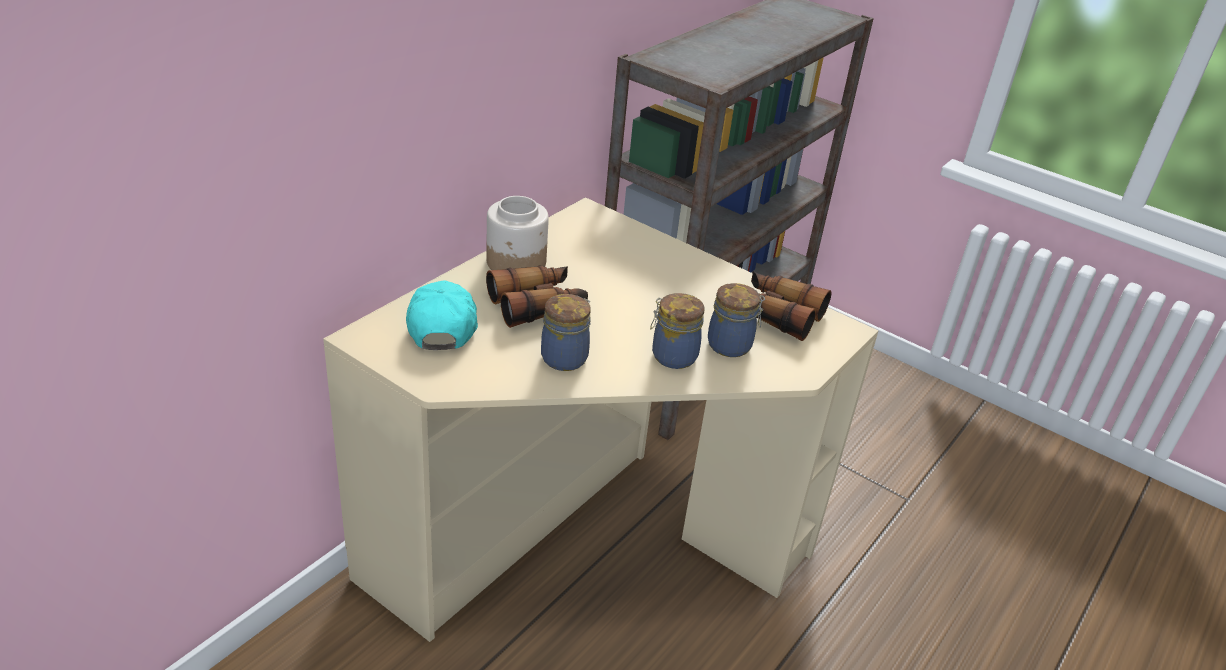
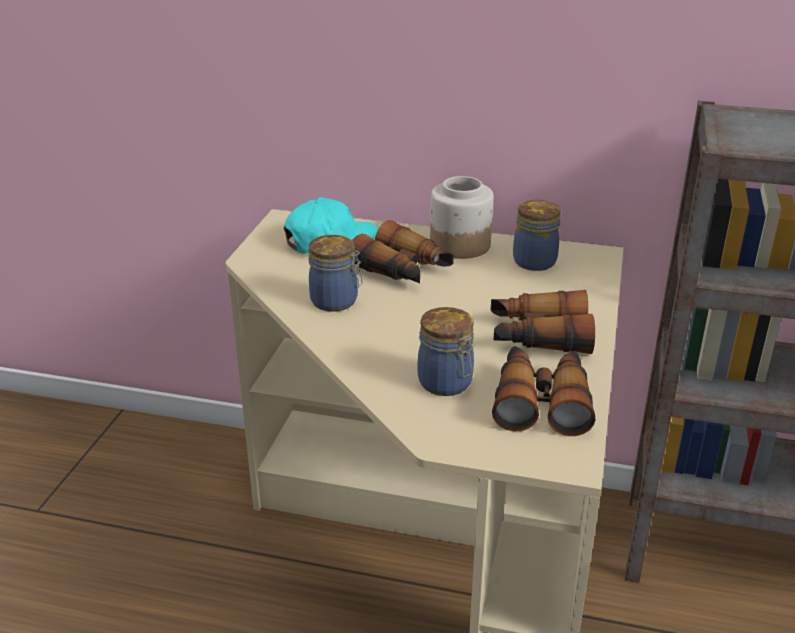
camera: 70 degrees right, 5 degrees down
(672, 355) = (392, 353): jar -> jar (534, 261)
(691, 283) = (538, 336): none -> binoculars

